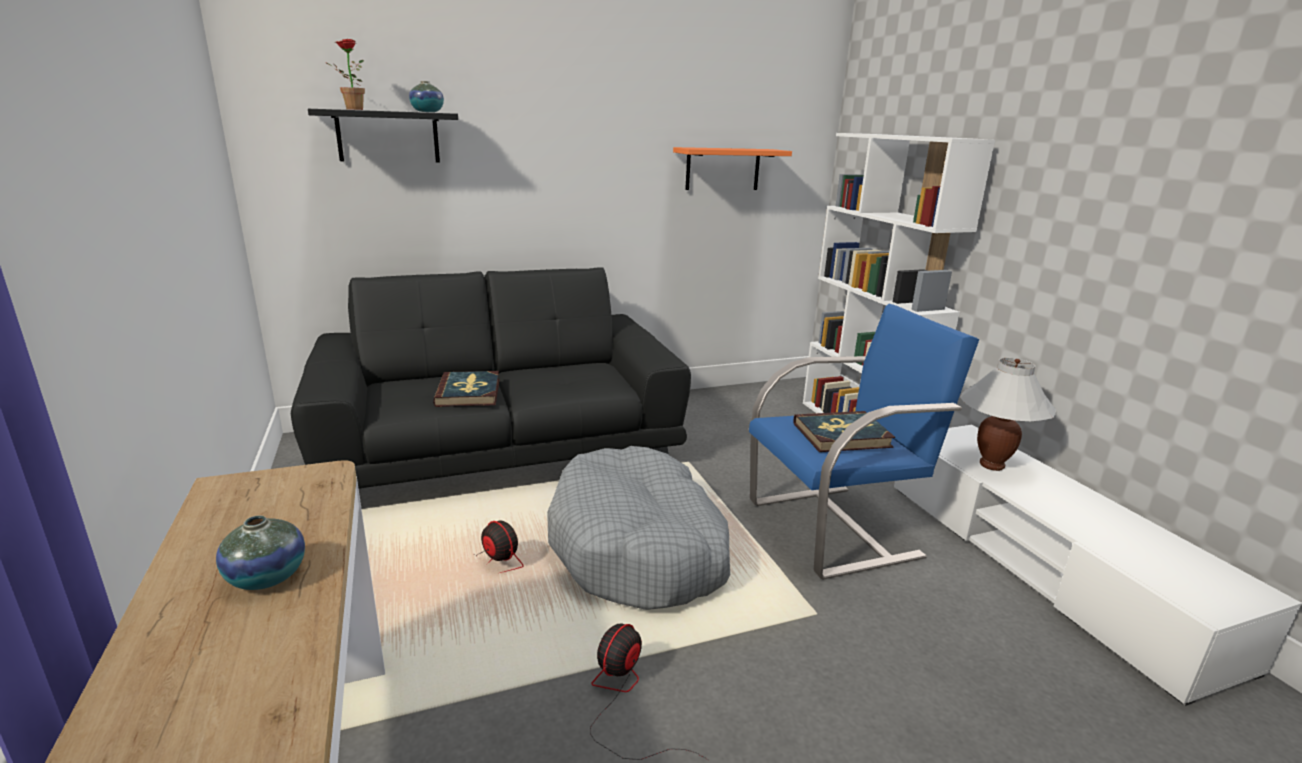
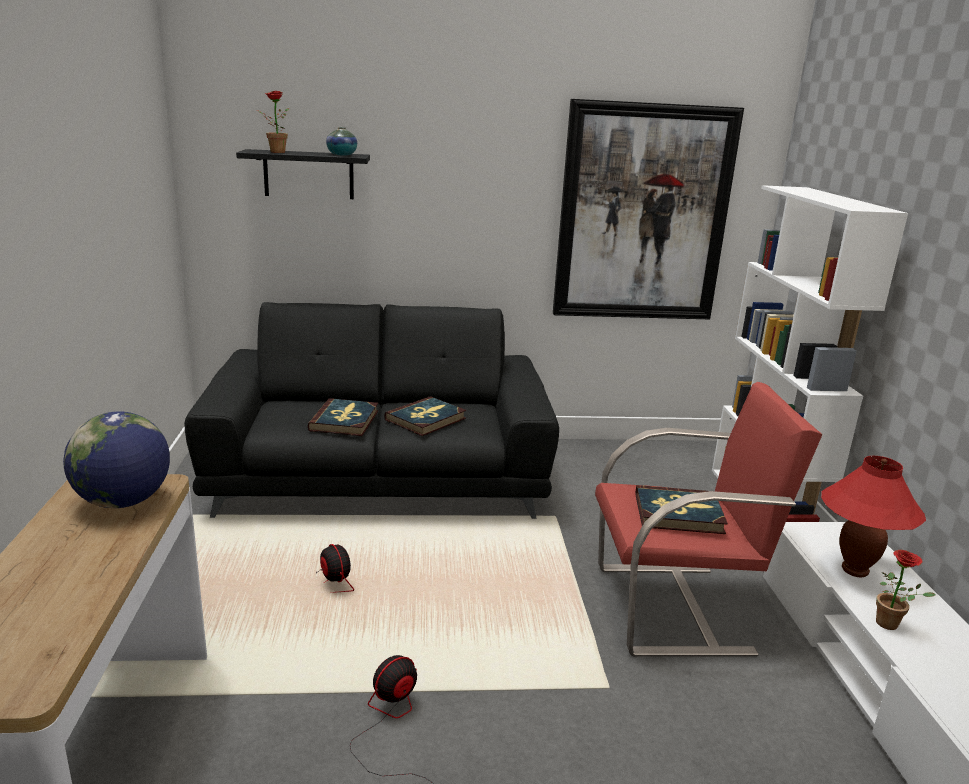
camera: 15 degrees right, 0 degrees up
(267, 577) = (85, 558): vase -> none
(284, 501) = (124, 502): none -> globe
(552, 382) = (426, 419): none -> book
(639, 547) = (467, 592): grey dog bed -> none
(723, 169) = (642, 214): orange shelf -> picture
(834, 528) = (674, 608): blue armchair -> red armchair
(991, 465) = (854, 570): white table lamp -> red table lamp
(1049, 507) = (891, 625): none -> potted plant

